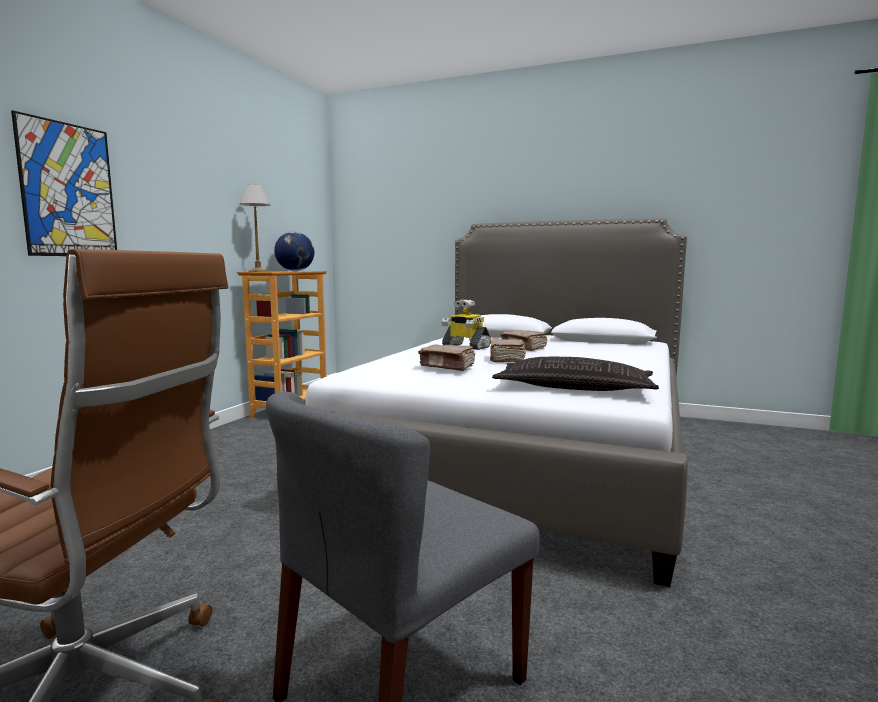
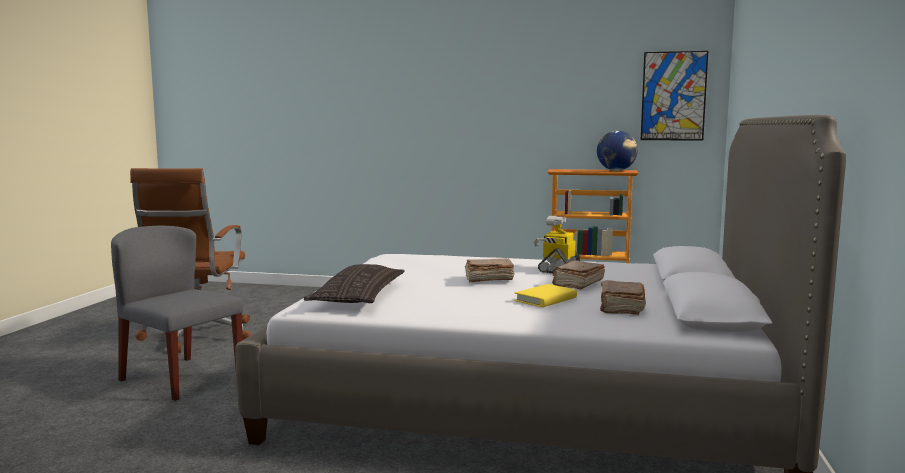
camera: 80 degrees right, 0 degrees up
(68, 190) = (416, 115): picture -> picture (673, 96)
(258, 271) = (568, 169): table lamp -> none
(447, 367) = (424, 267): brown book -> brown book (621, 307)
(578, 354) = (546, 299): none -> yellow book

